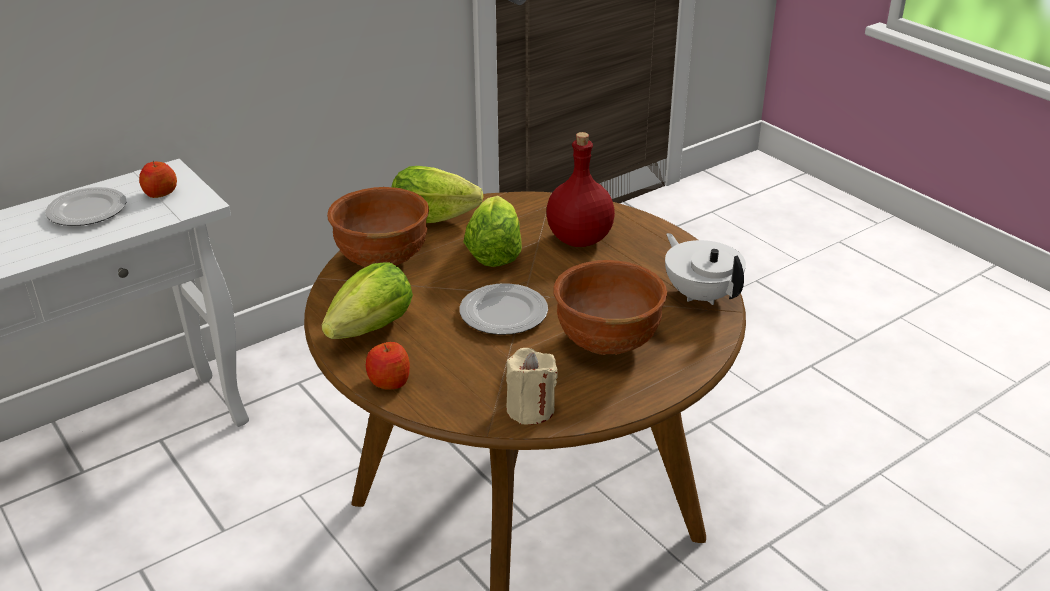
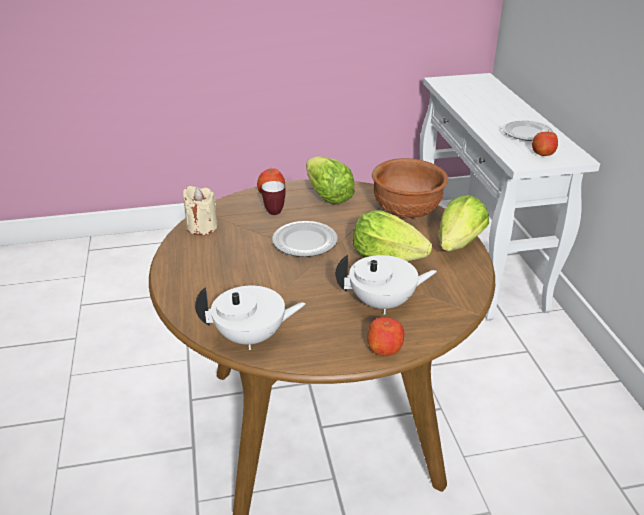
camera: 115 degrees right, 0 degrees up
(441, 363) = (273, 210): none -> mug
(579, 239) = (383, 303): red bottle -> white teapot
(608, 342) = (235, 272): brown bowl -> none
(644, 225) = (384, 348): none -> apple

